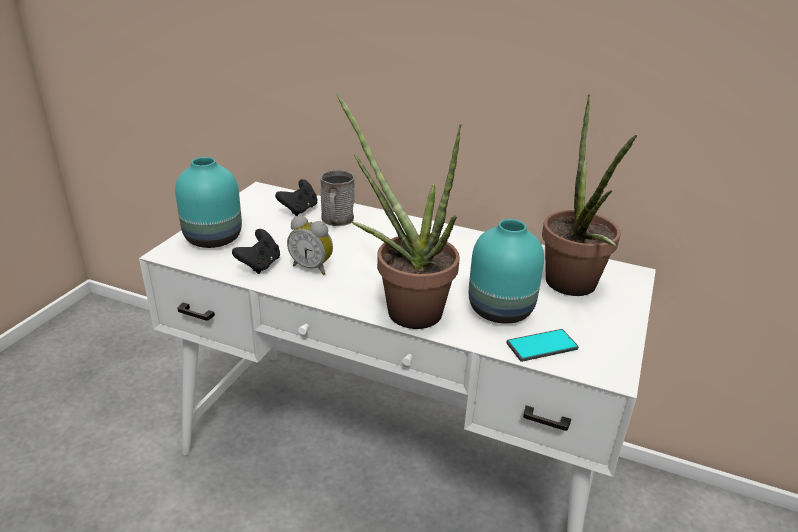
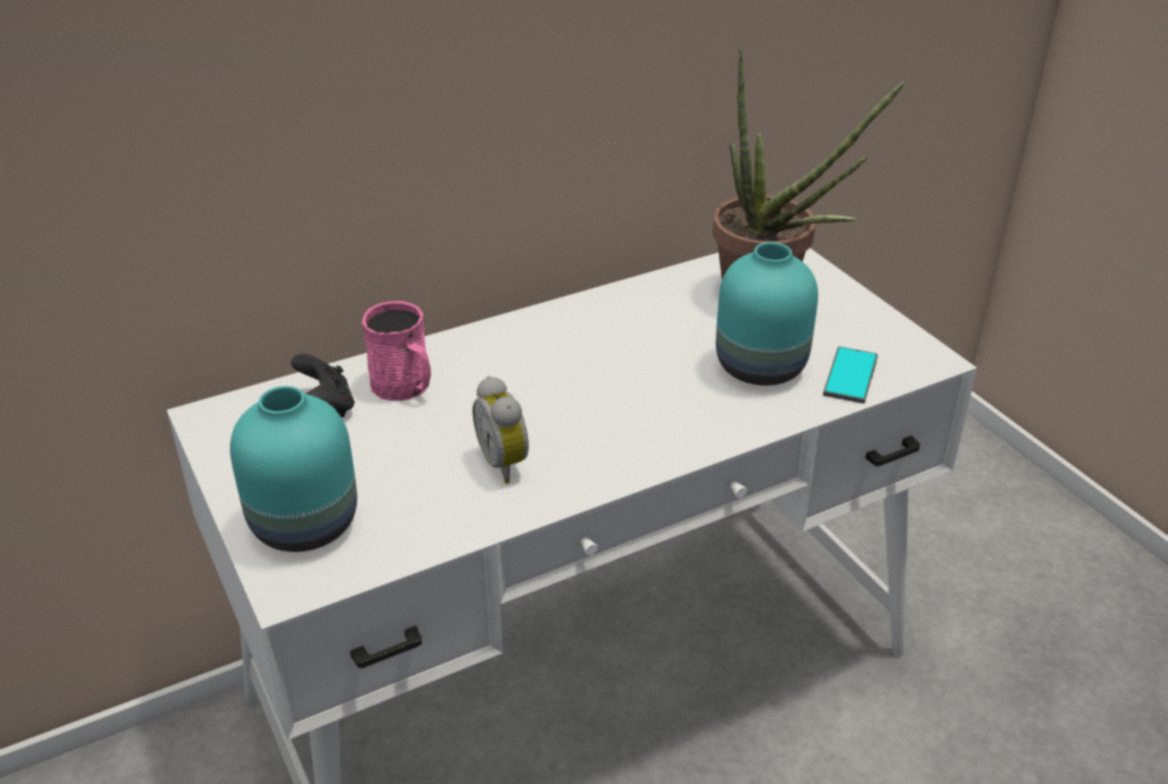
camera: 50 degrees left, 5 degrees up
(260, 265) = (443, 508): black game controller -> none
(312, 267) = (506, 463): alarm clock -> alarm clock turned 90 degrees clockwise
(337, 220) = (405, 387): grey mug -> pink mug
(404, 308) = (685, 432): potted plant -> none

